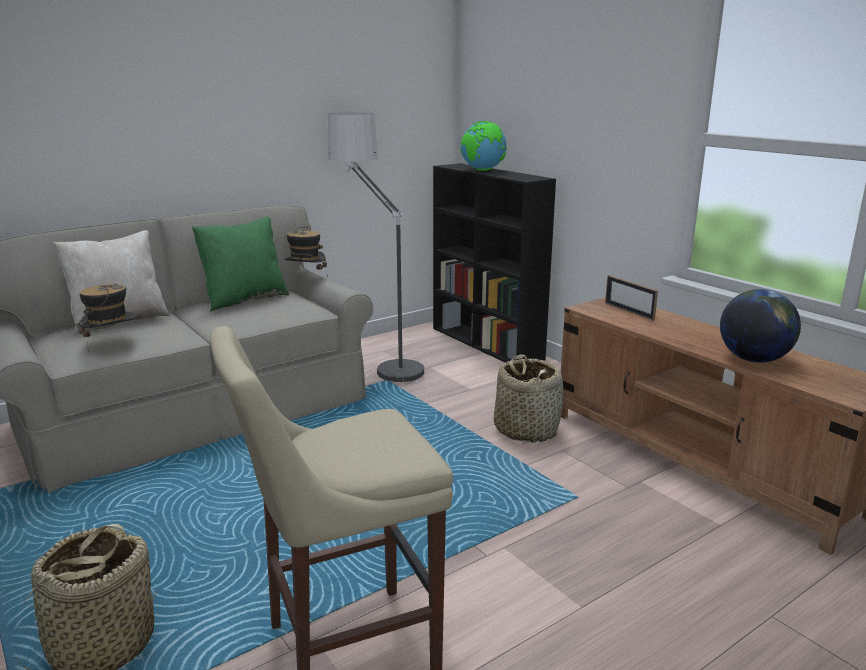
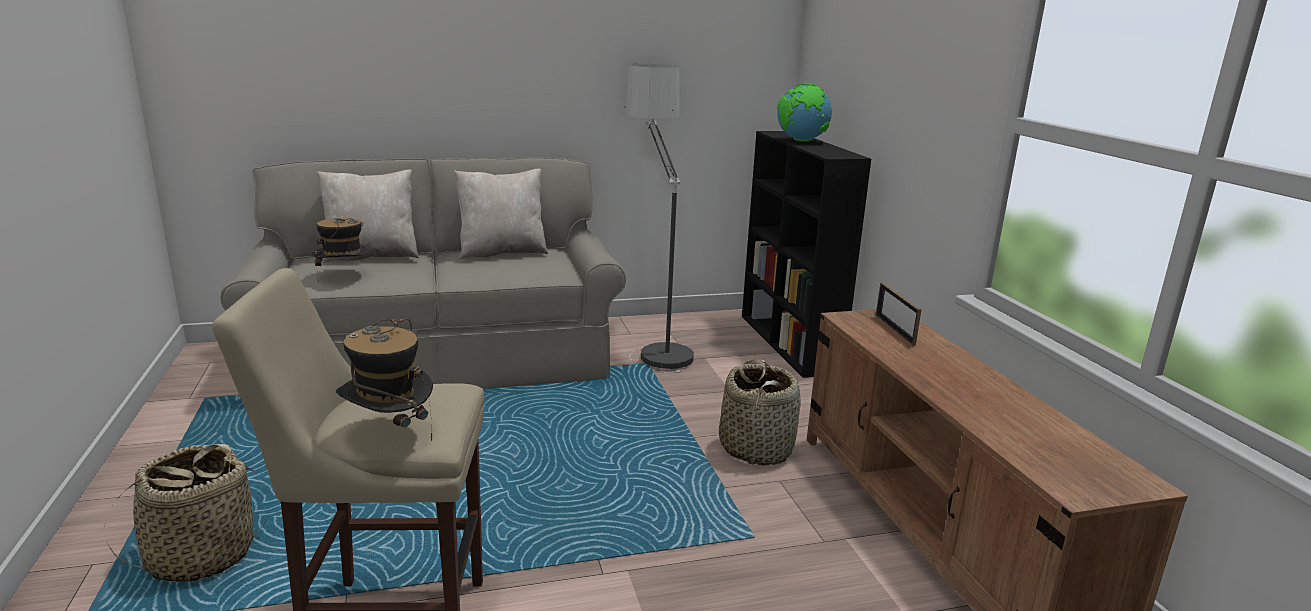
camera: 20 degrees right, 0 degrees up
(244, 299) = (502, 252): green pillow -> beige pillow
(306, 279) = (575, 240): hat -> hat (389, 434)
(753, 359) = (992, 416): globe -> none

